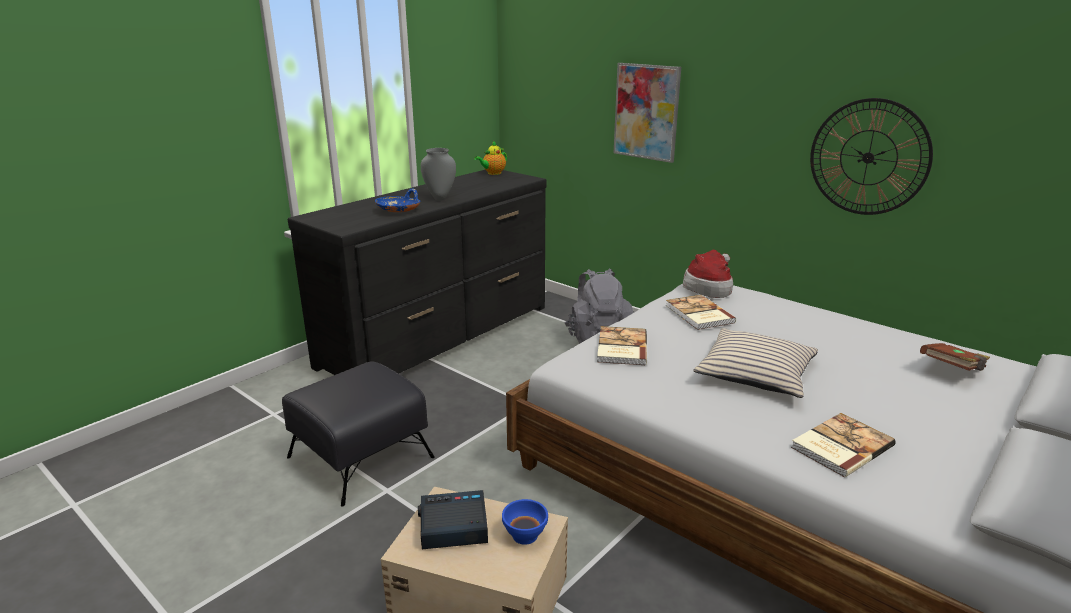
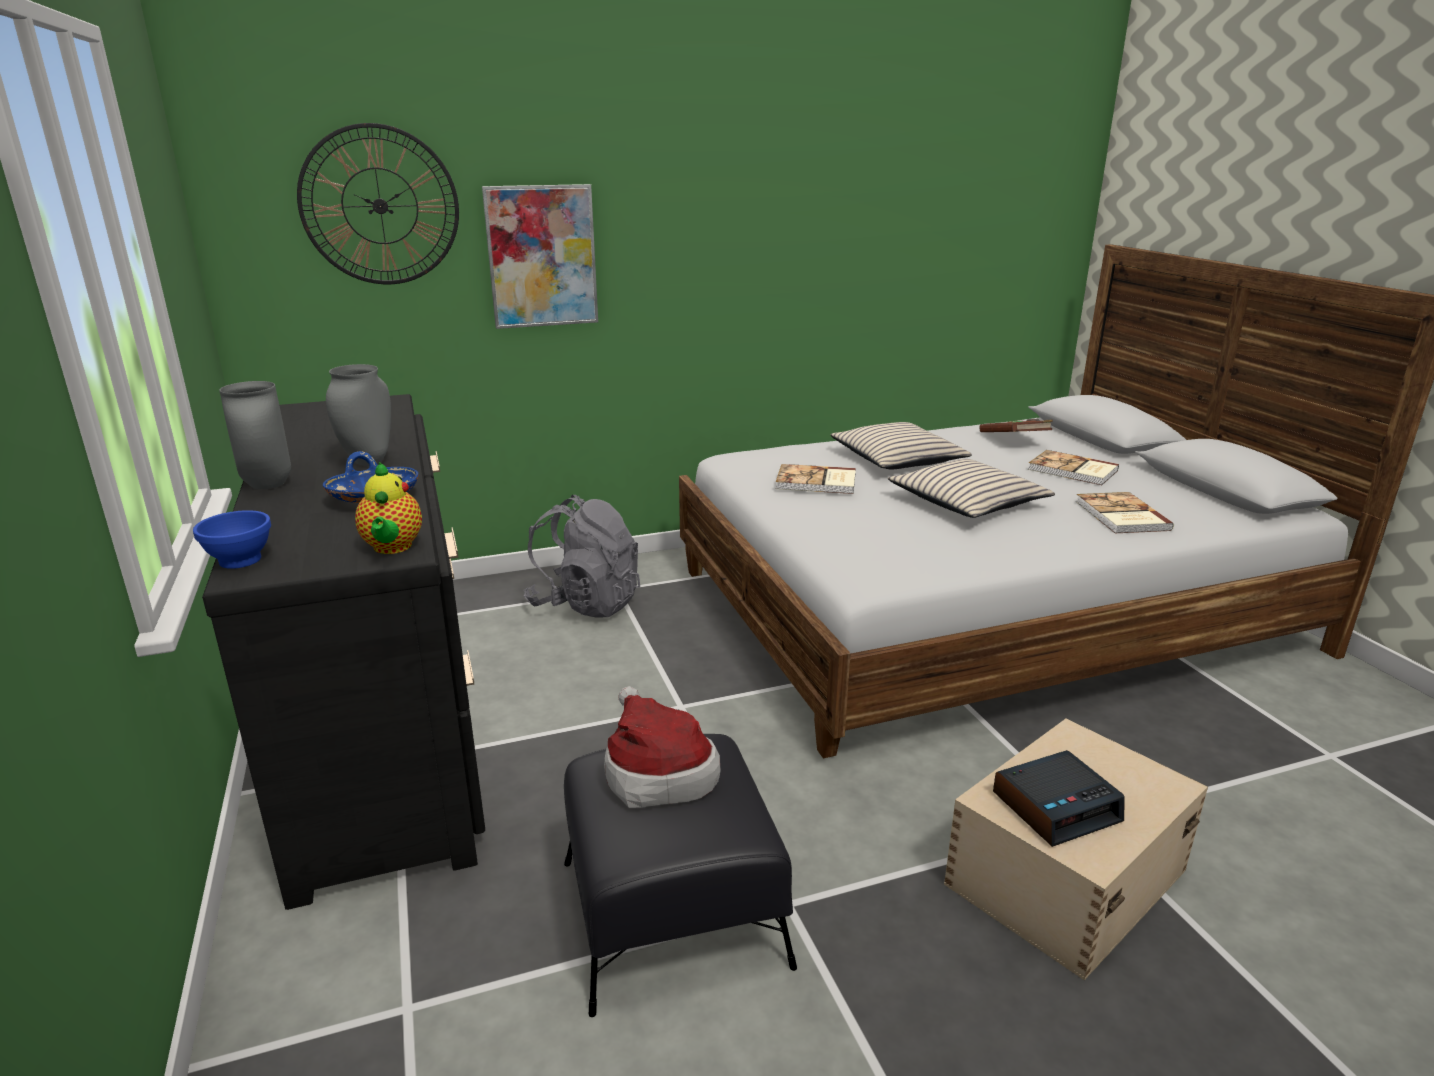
camera: 60 degrees left, 0 degrees up
(395, 195) = (269, 485): none -> grey vase
(453, 527) = (1056, 806): alarm clock -> alarm clock turned 135 degrees counterclockwise
(493, 173) = (306, 410): teapot -> teapot (392, 548)
(525, 535) = (1090, 756): blue bowl -> blue bowl (240, 560)
(620, 348) = (857, 540): book -> book (1073, 470)
(709, 287) = (755, 458): hat -> hat (657, 773)
(801, 331) = (897, 459): none -> beige pillow
(868, 157) = (832, 266): wall clock -> wall clock (380, 206)

